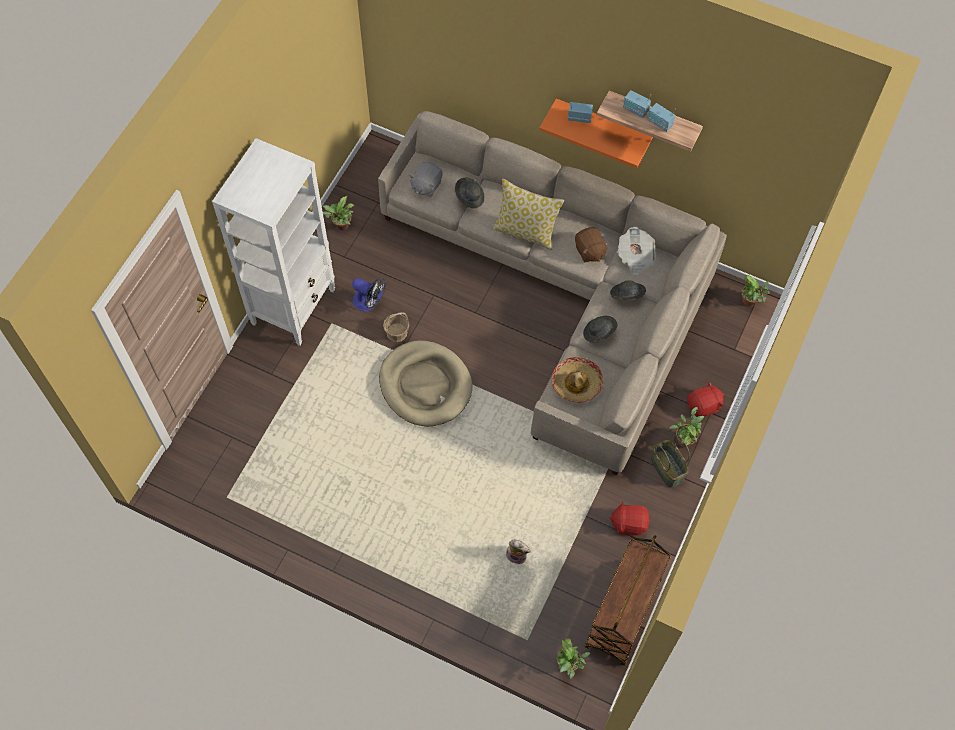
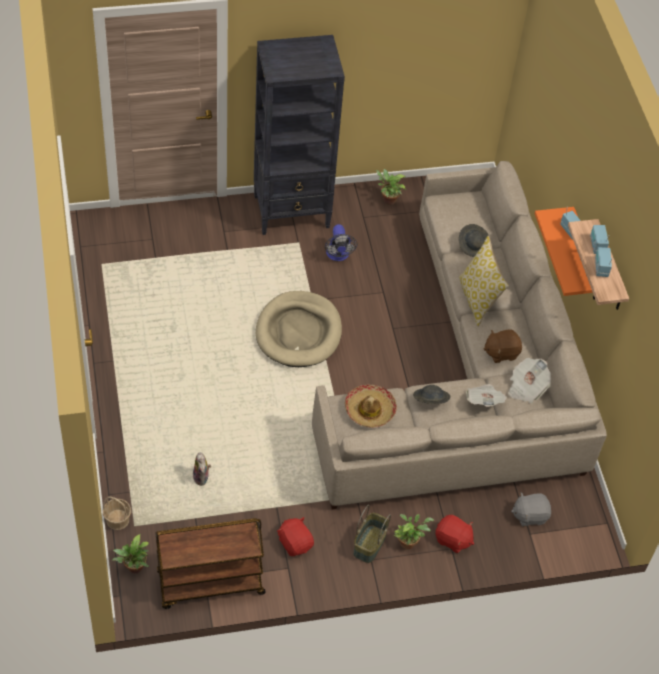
camera: 50 degrees right, 10 degrees down
(294, 306) = (292, 212): white bookcase -> black bookcase
(396, 332) = (328, 287): basket -> basket (117, 519)
(426, 185) = (456, 212): grey plush toy -> grey plush toy (529, 515)
(589, 251) = (501, 352): brown plush toy -> brown plush toy turned 45 degrees clockwise
(626, 296) = (484, 401): grey hat -> newspaper
(750, 302) = (588, 521): potted plant -> none

